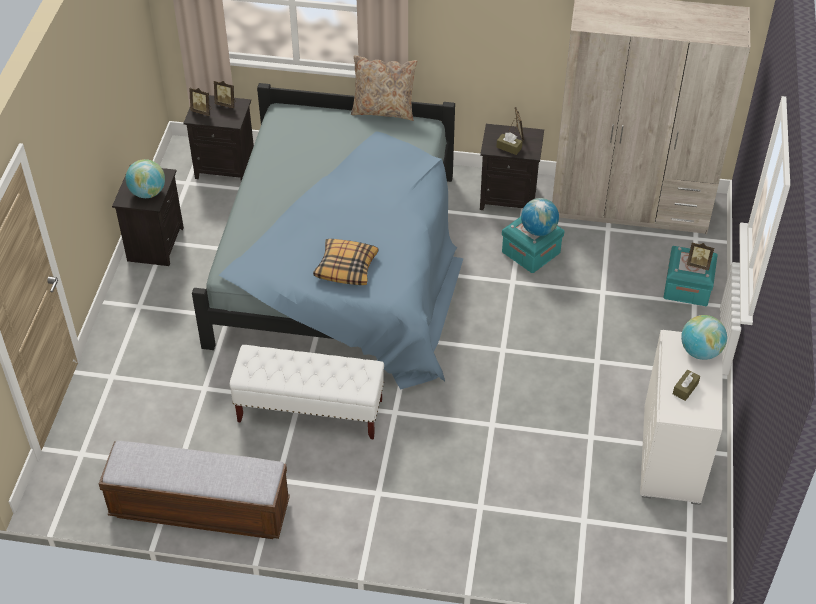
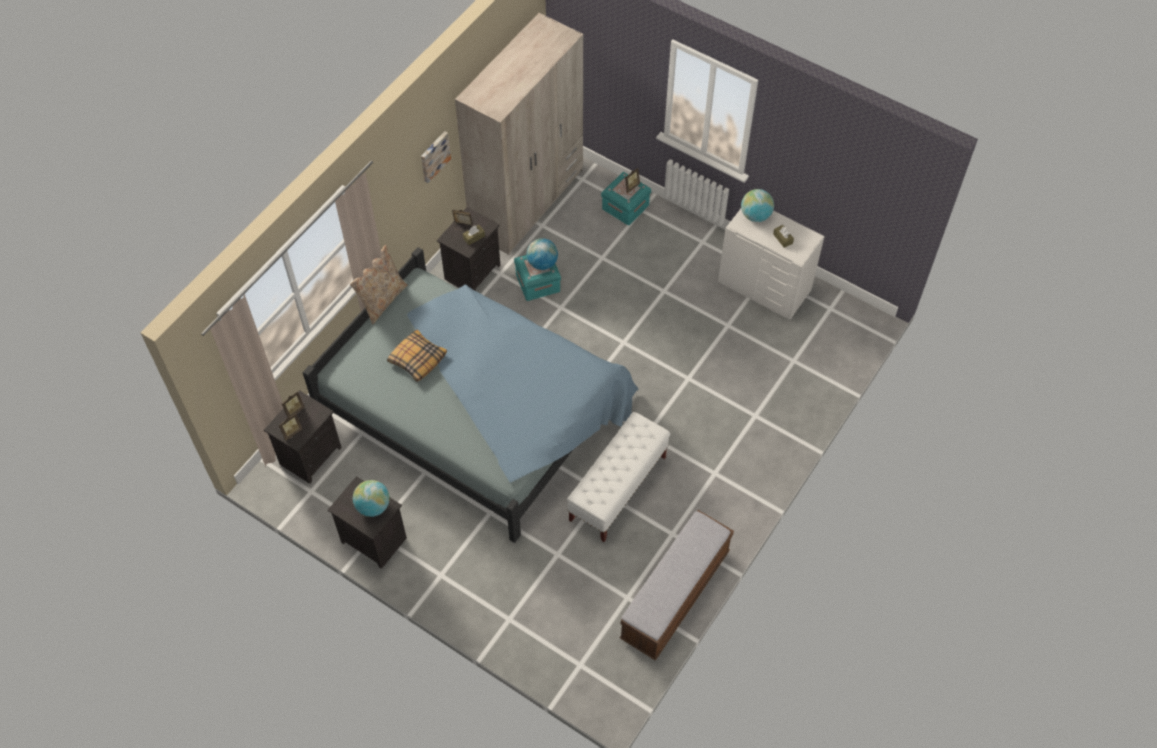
camera: 65 degrees left, 10 degrees up
(346, 267) = (550, 392): pillow -> pillow (417, 359)
(529, 35) = (434, 156): none -> picture

